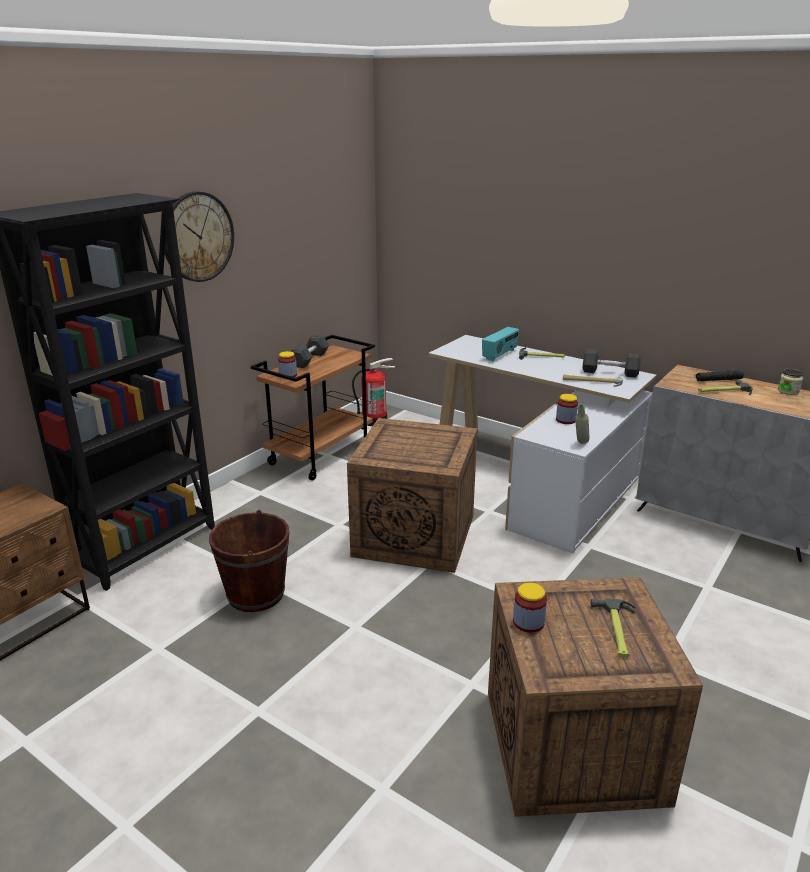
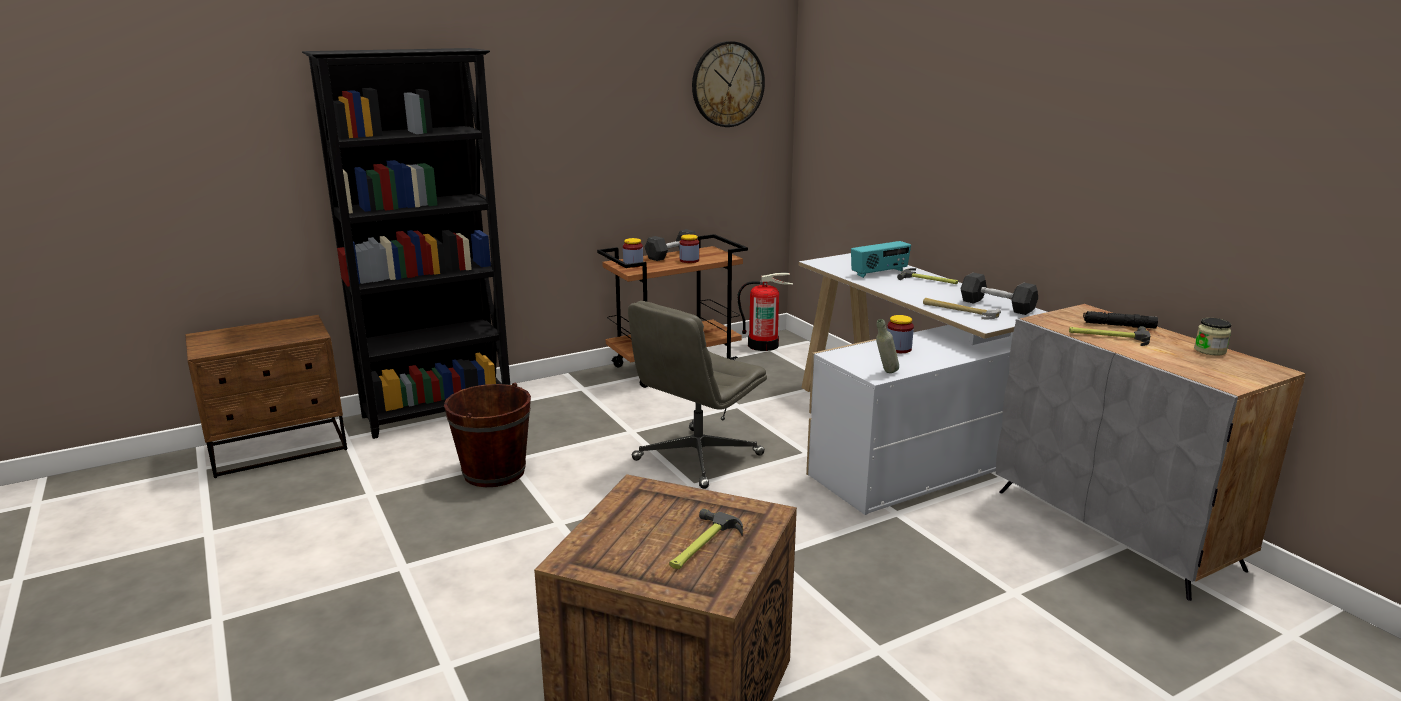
camera: 25 degrees right, 5 degrees down
(198, 237) = (543, 102): wall clock -> wall clock (727, 84)
(412, 536) = (697, 458): crate -> grey office chair
(528, 622) = (615, 514): jar -> jar (689, 260)

